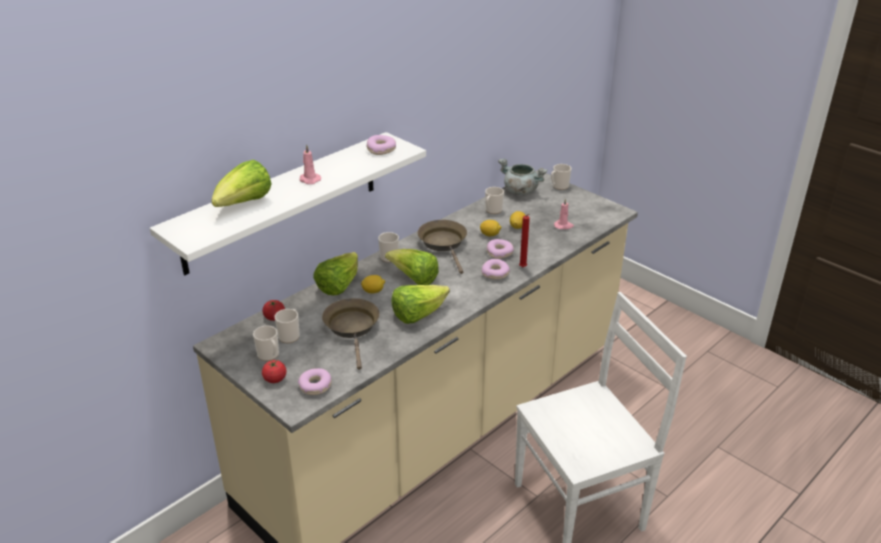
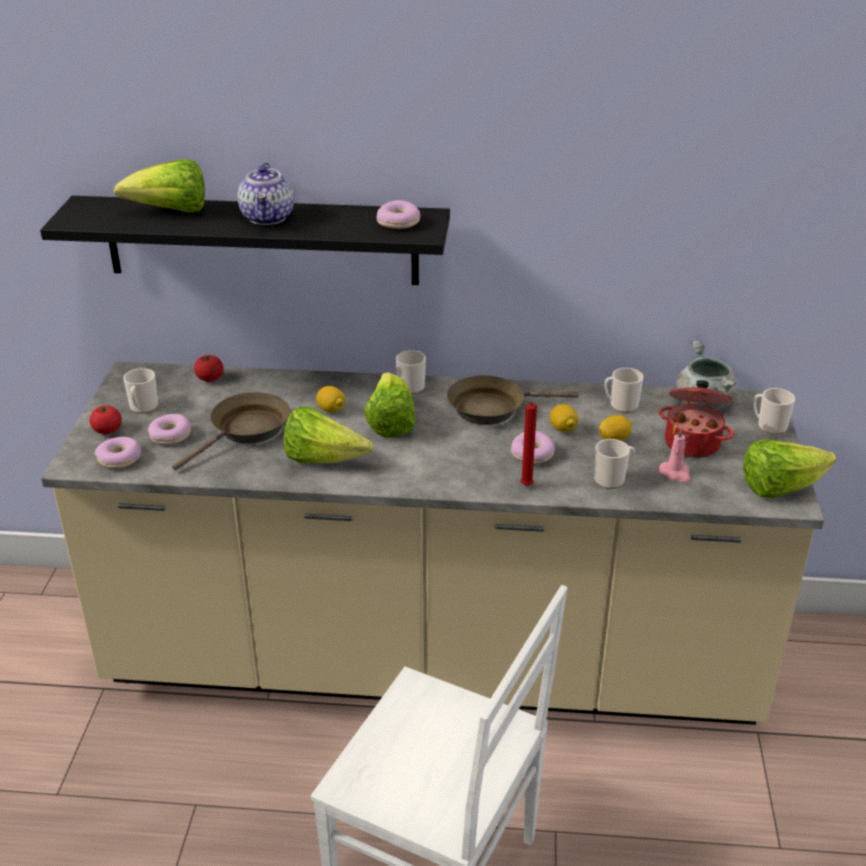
camera: 50 degrees right, 0 degrees up
(282, 202) = (261, 240): white shelf -> black shelf
(290, 335) = (190, 402): mug -> mug (612, 479)
(309, 180) = (268, 218): pink candle -> teapot
(338, 285) = (313, 385): lettuce -> lettuce (780, 488)
(444, 244) = (492, 408): brown frying pan -> brown frying pan turned 135 degrees counterclockwise
(495, 273) = (482, 472): donut -> donut (170, 436)
(547, 210) = (693, 443): none -> cooking pot

